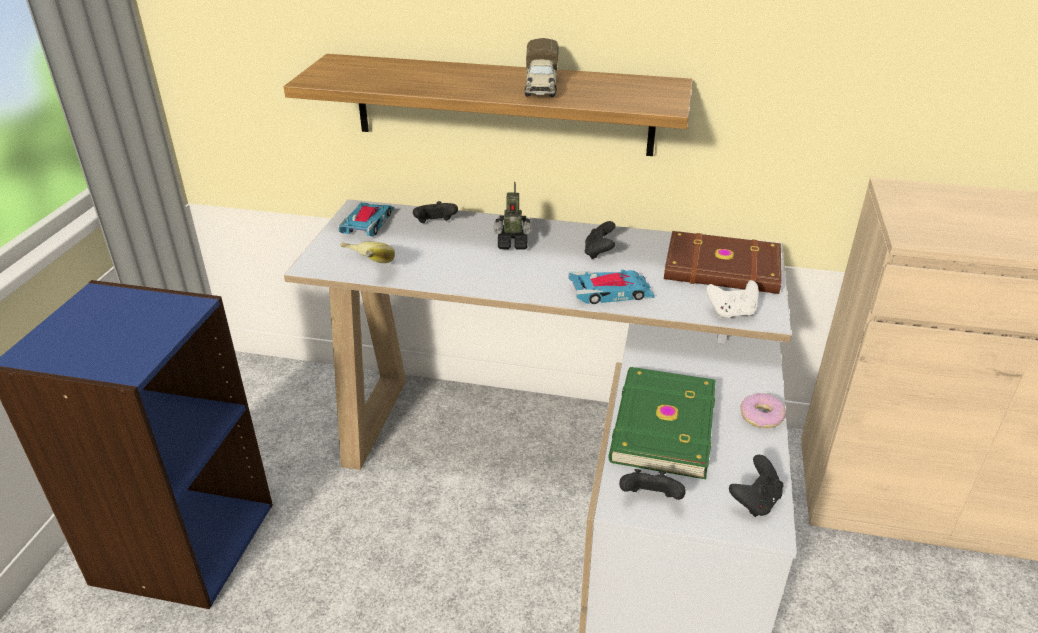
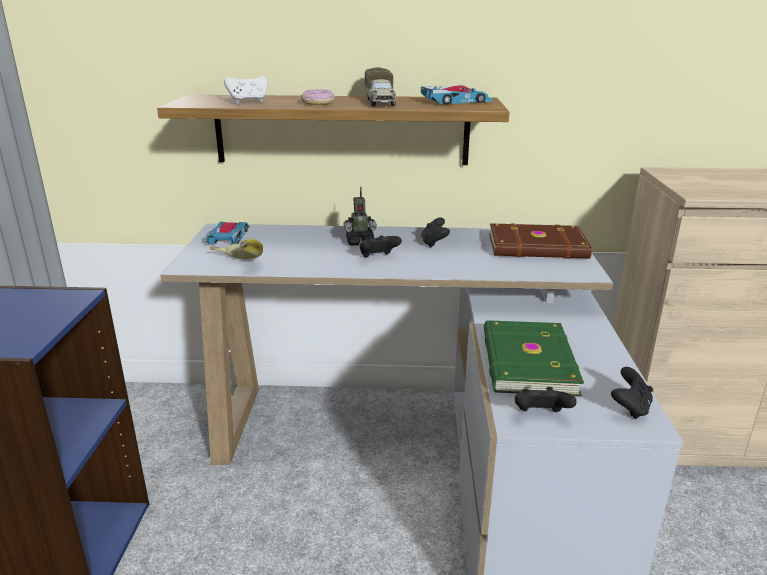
camera: 10 degrees left, 10 degrees down
(435, 224) = (289, 234): black game controller -> black game controller (378, 258)
(611, 292) = (455, 266): toy car -> toy car (456, 101)
(731, 313) = (559, 272): white game controller -> white game controller (248, 102)
(762, 416) = (606, 348): donut -> donut (318, 103)

